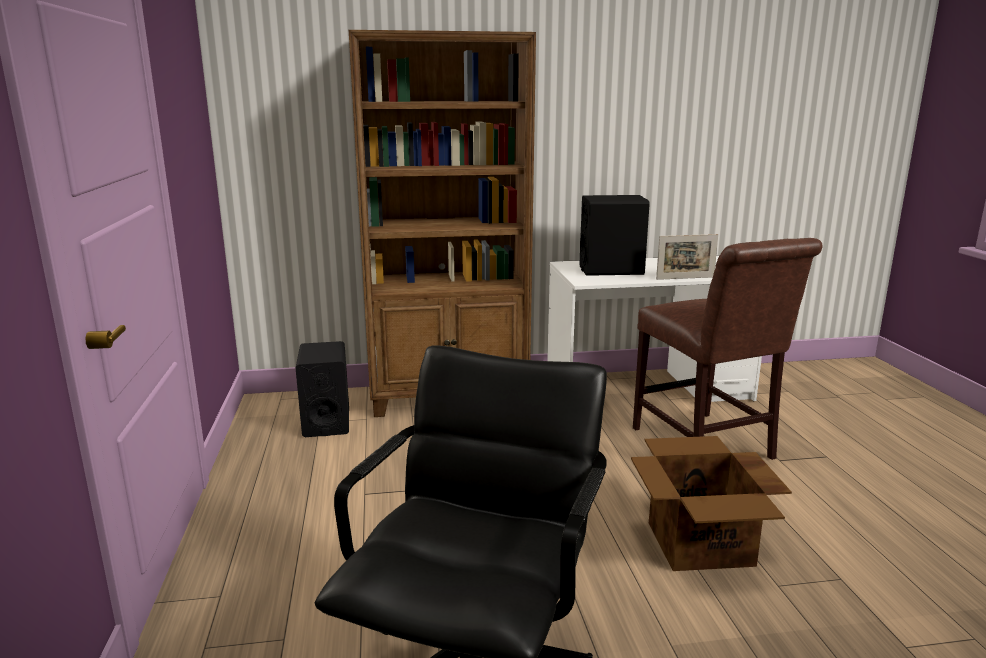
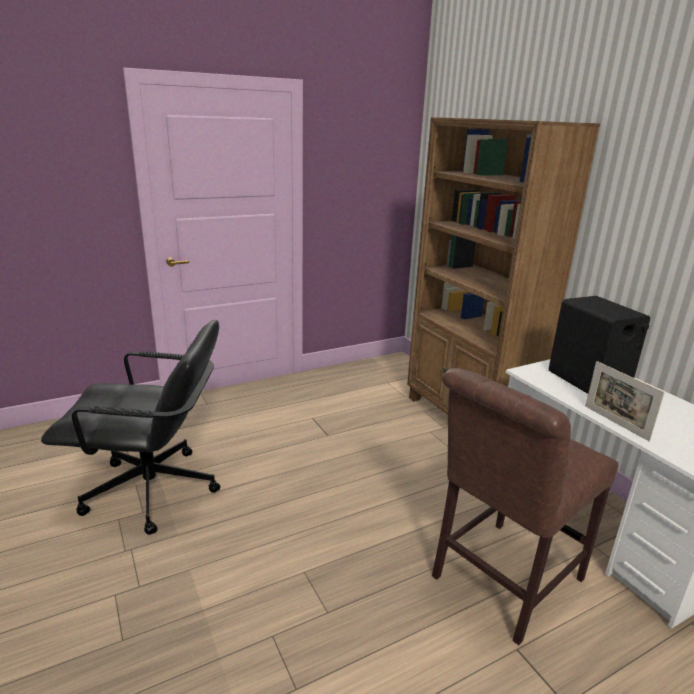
camera: 70 degrees right, 5 degrees up
(326, 422) = (388, 384): black speaker -> none
(700, 544) = (315, 581): cardboard box -> none

